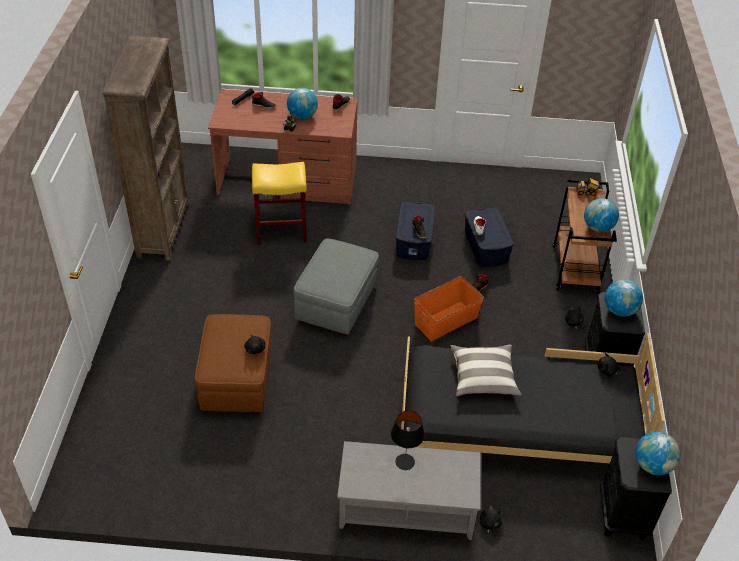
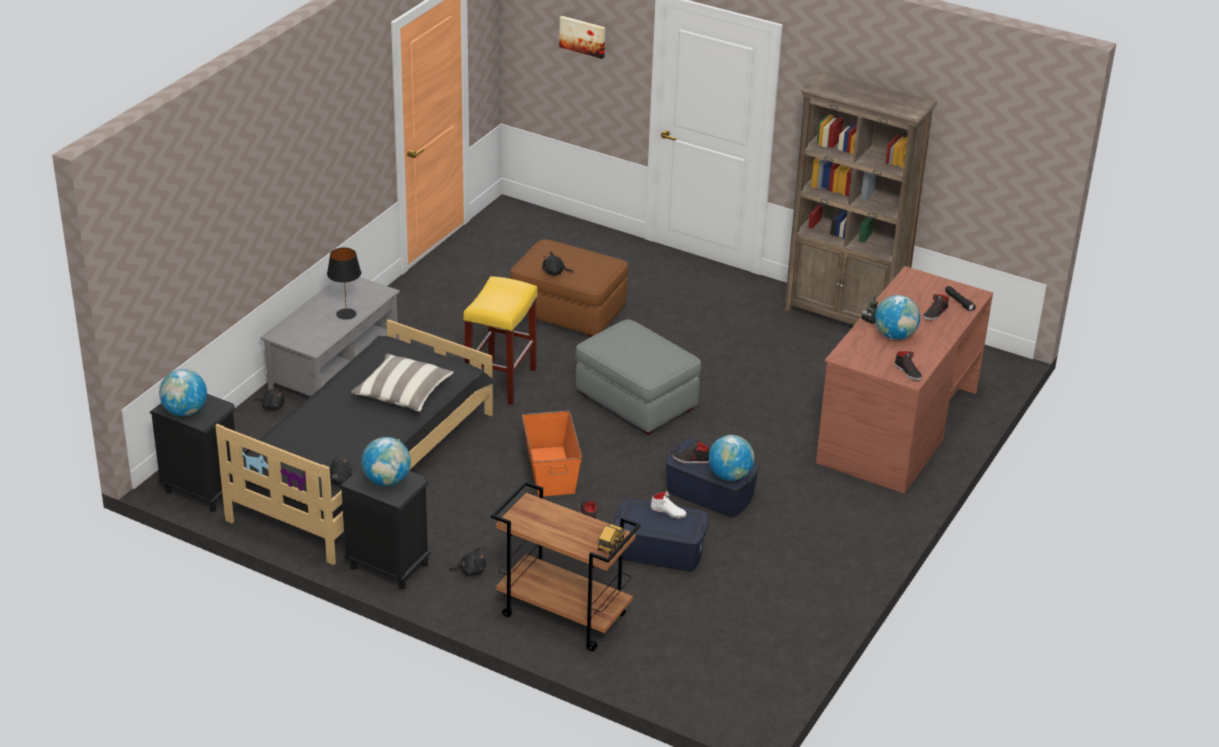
camera: 115 degrees right, 10 degrees down
(20, 288) = (583, 36): none -> picture
(280, 231) = (792, 395): yellow stool -> yellow stool (500, 381)
(597, 227) = (534, 524): globe -> globe (730, 475)

